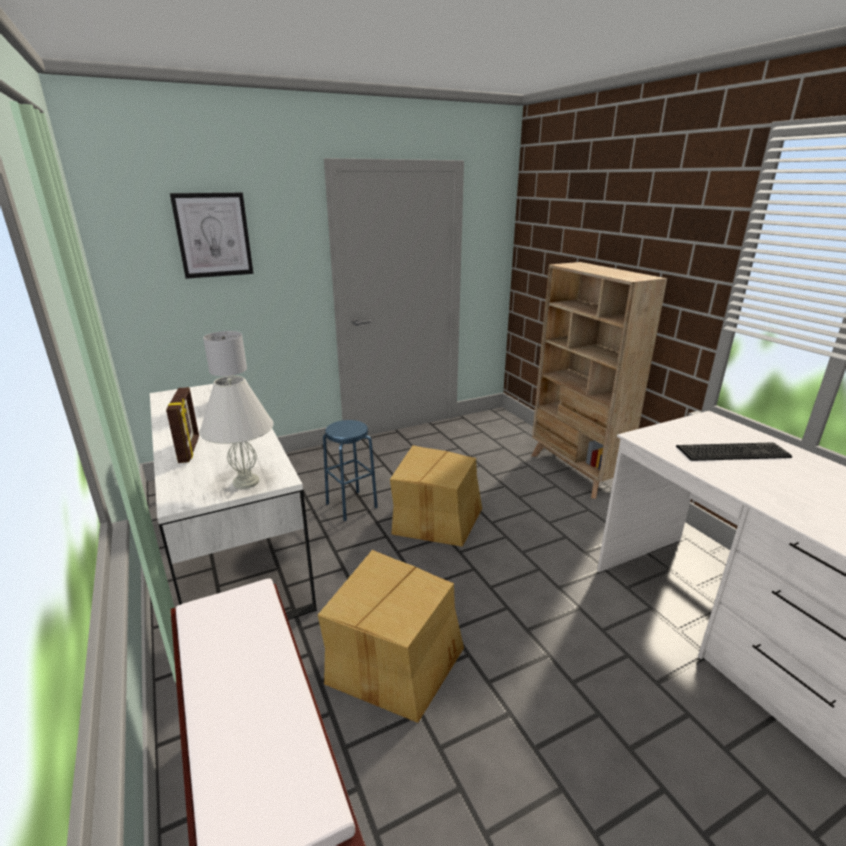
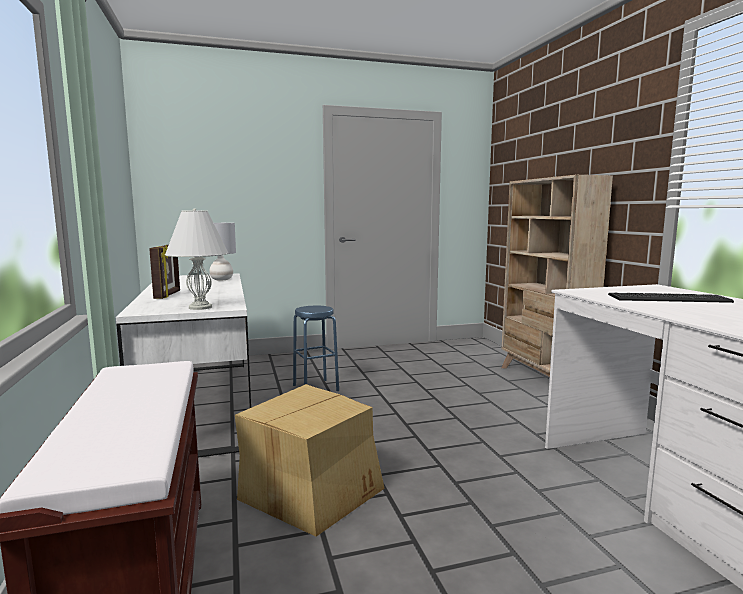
camera: 10 degrees right, 15 degrees down
(213, 235) = (229, 158): picture -> none
(436, 518) = (391, 401): cardboard box -> none

